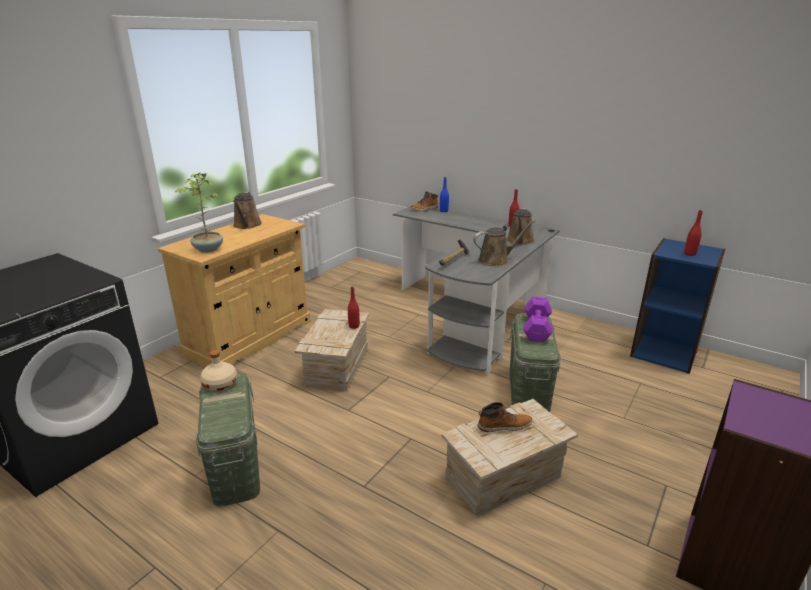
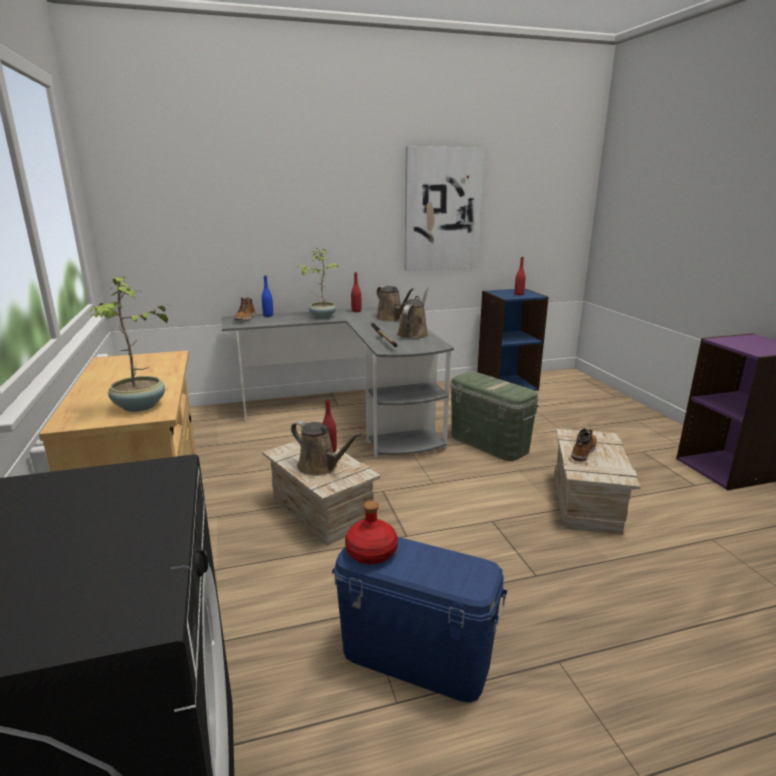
camera: 50 degrees left, 5 degrees down
(220, 383) = (371, 552): beige bottle -> red bottle
(235, 466) = (415, 656): green storage box -> blue storage box
(247, 225) = (112, 371): brown watering can -> brown watering can (320, 467)
(475, 223) = (322, 316): none -> potted plant
(537, 328) = (487, 380): purple dumbbell -> none
(629, 139) = (442, 210): none -> picture

